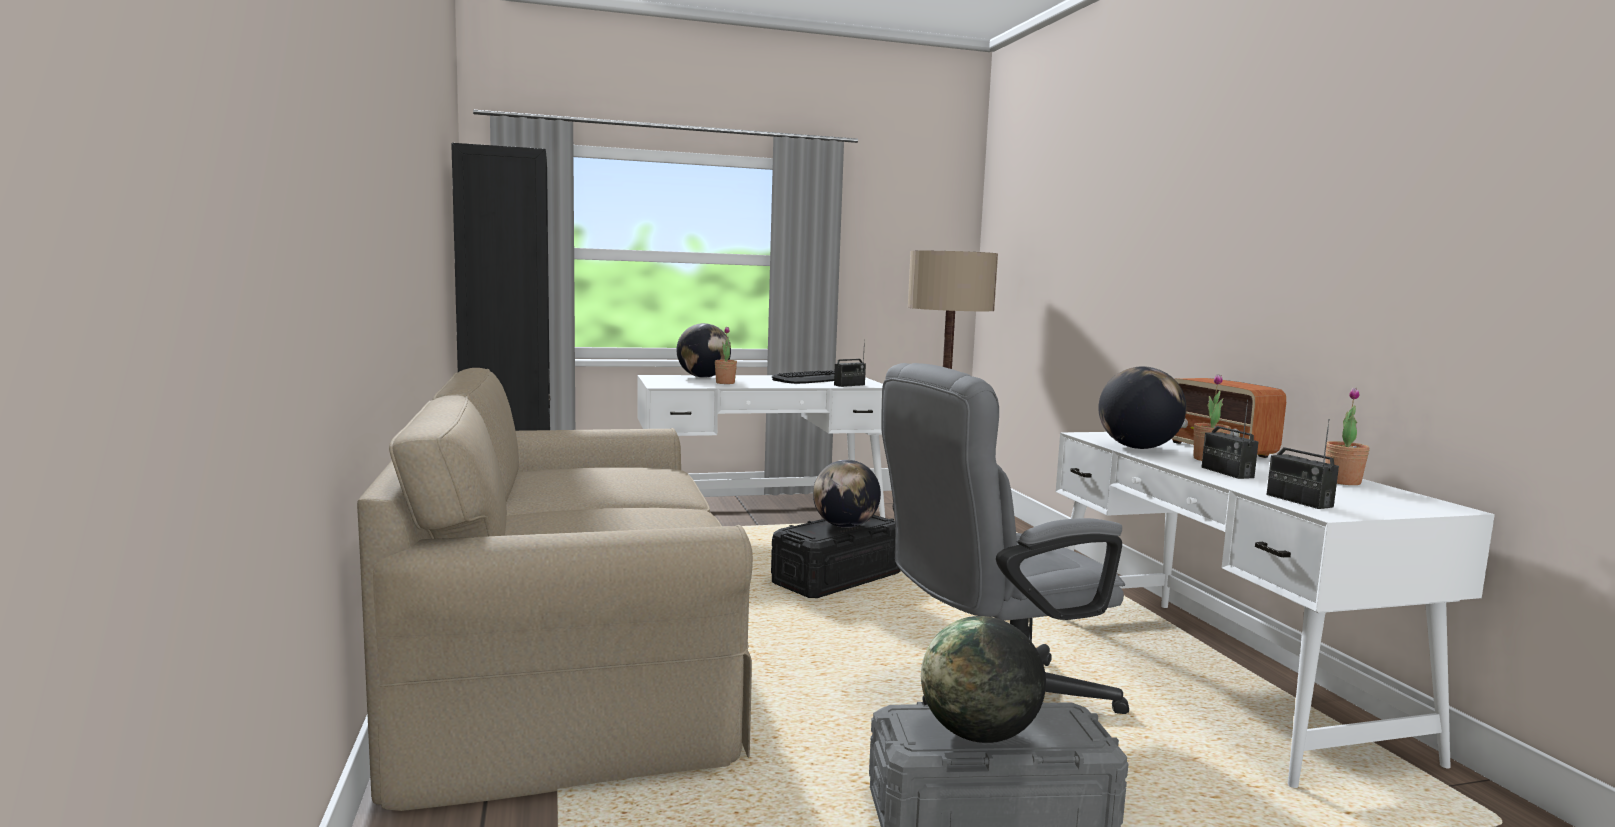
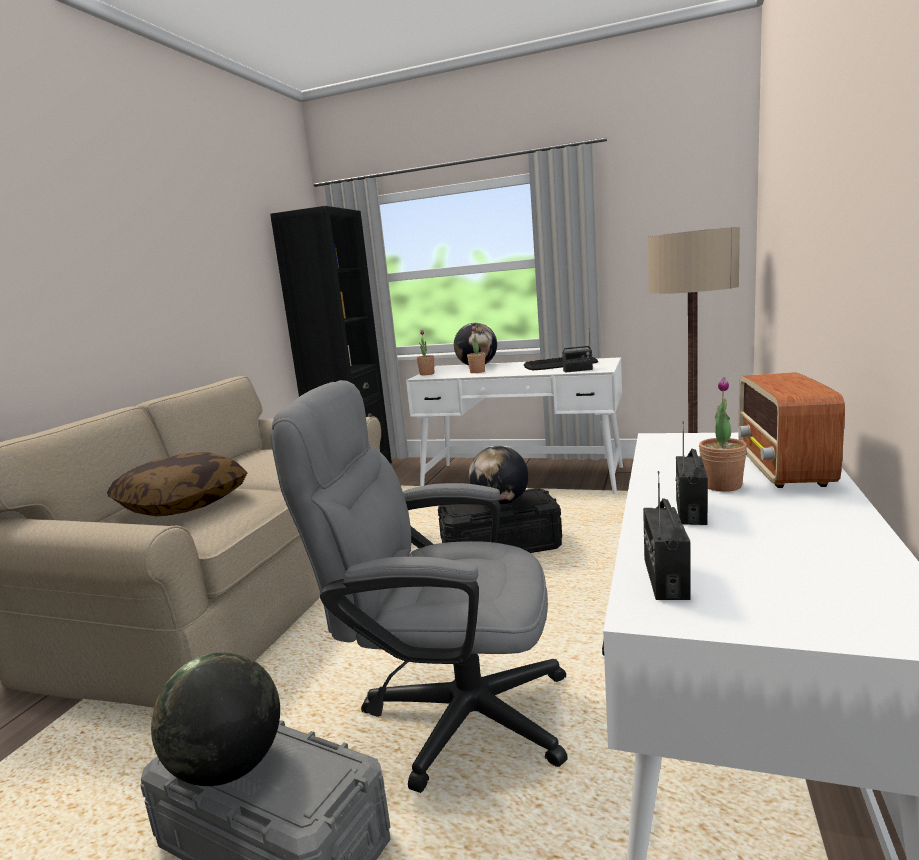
camera: 35 degrees right, 5 degrees up
(600, 522) = (183, 504): none -> pillow
(1137, 448) = (672, 460): globe -> none
(1342, 482) = (842, 546): potted plant -> potted plant (427, 374)

